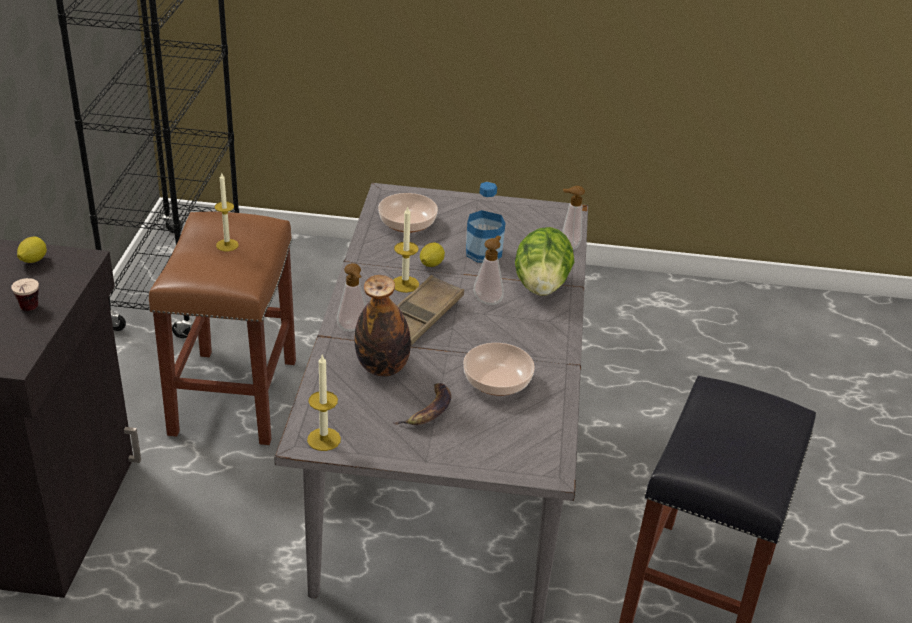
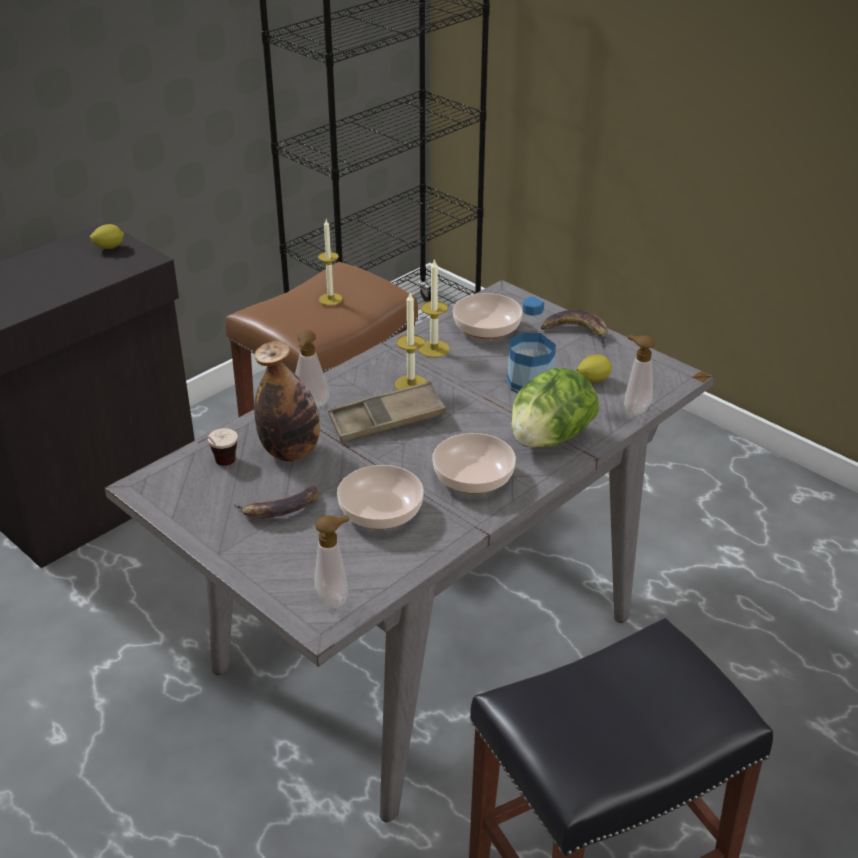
camera: 40 degrees right, 0 degrees up
(28, 312) = (53, 286): cup -> cup (219, 467)
(324, 439) = (160, 491): candle -> candle (434, 349)
(431, 265) = (460, 375): lemon -> lemon (593, 380)
(470, 204) = (576, 332): none -> banana
(488, 300) = (475, 430): soap dispenser -> soap dispenser (335, 597)
(526, 331) = (473, 477): none -> bowl

